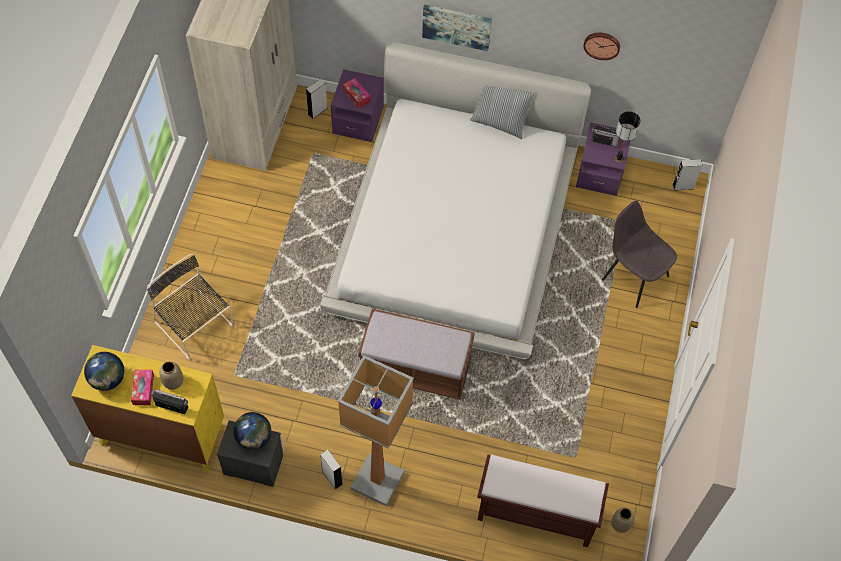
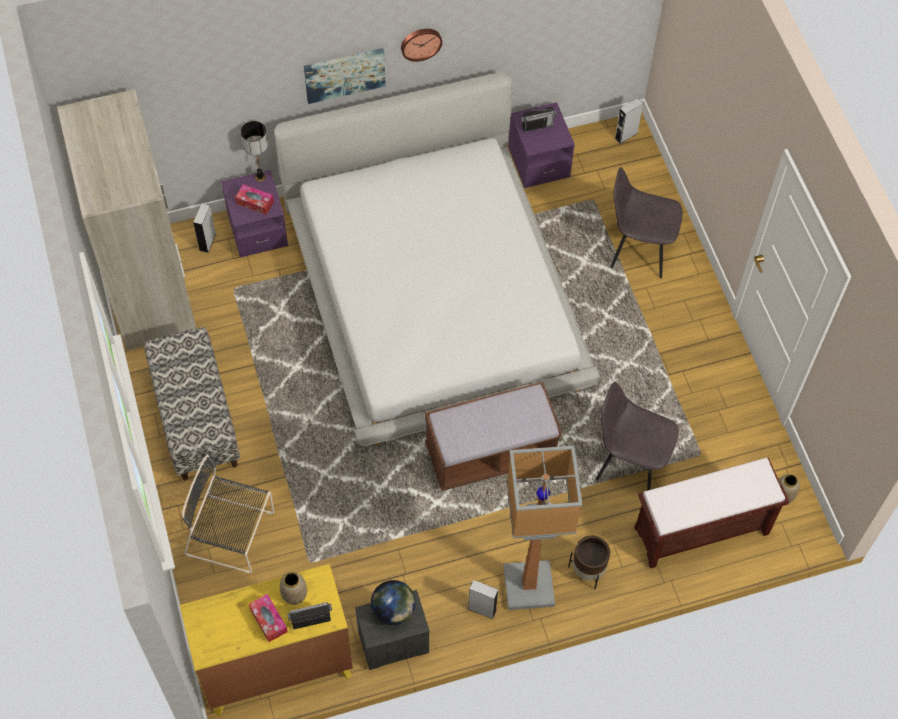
camera: 30 degrees left, 0 degrees up
(108, 379) = (223, 631): globe -> none
(225, 231) = (196, 419): none -> bench
(428, 495) = (587, 571): none -> brown planter
(499, 122) = (423, 157): pillow -> none
(516, 432) = (629, 462): none -> grey chair
(602, 44) = (508, 23): wall clock -> wall clock (420, 43)
(619, 158) = (562, 136): table lamp -> table lamp (260, 177)

